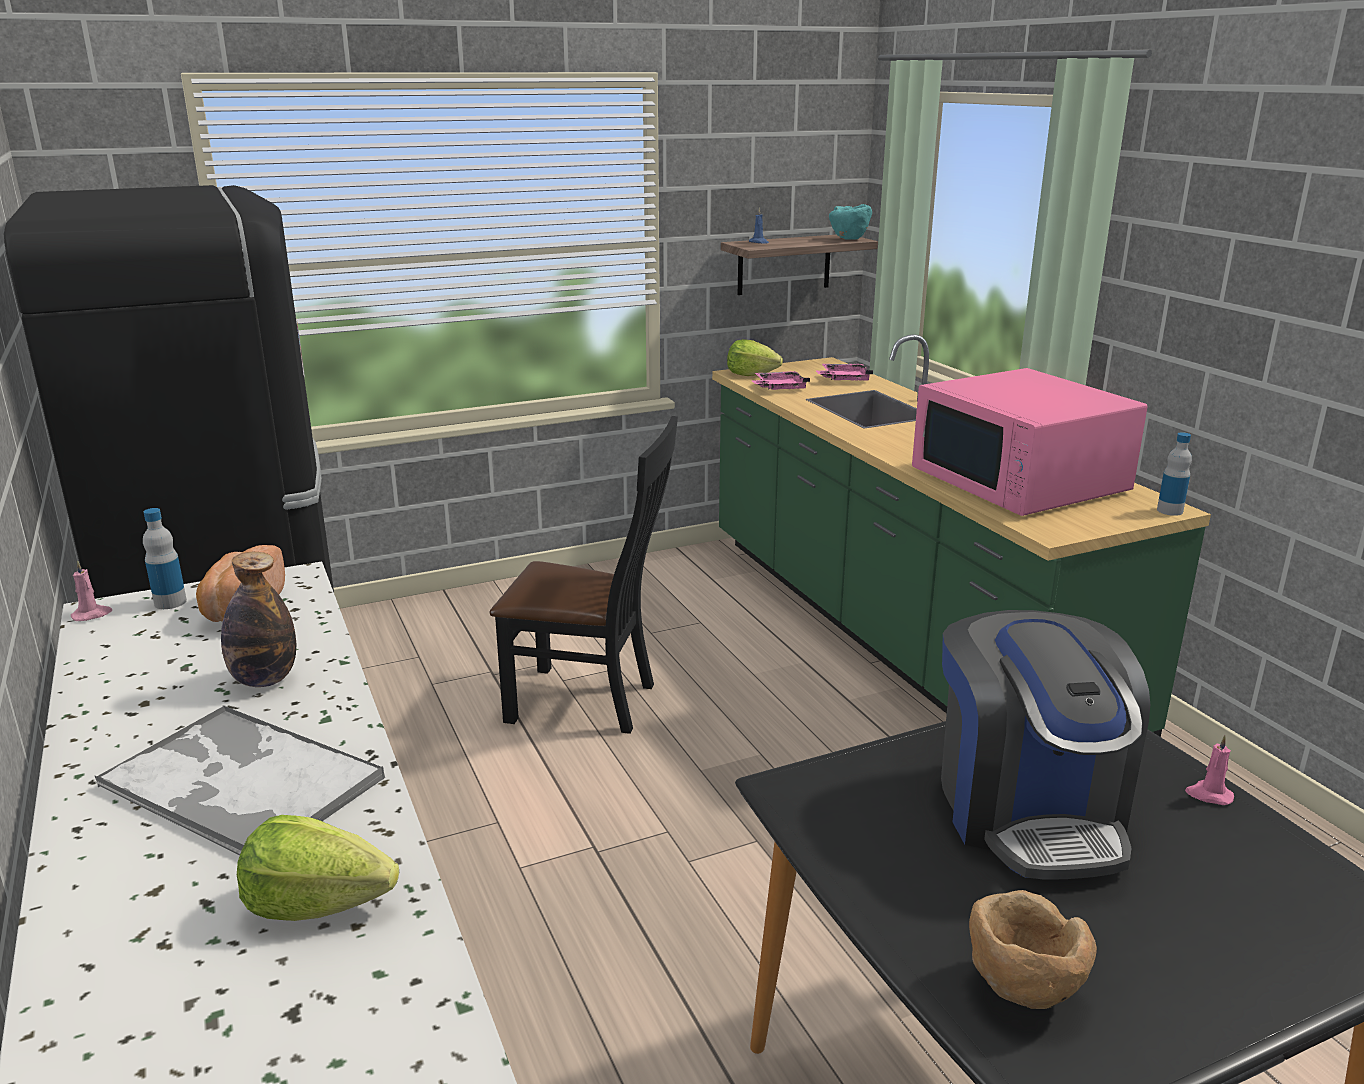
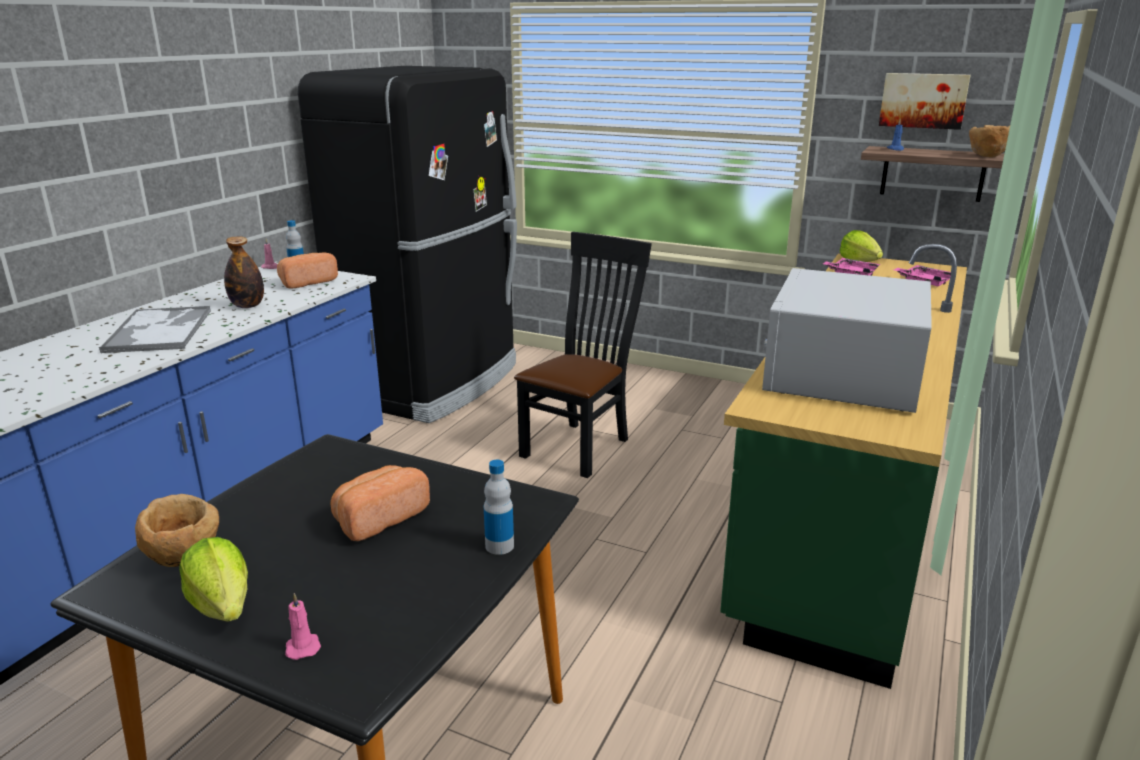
camera: 50 degrees right, 0 degrees up
(317, 904) = (80, 369): lettuce -> lettuce (223, 606)
(591, 702) = (581, 446): black chair -> black chair turned 120 degrees counterclockwise
(767, 185) = (923, 100): none -> picture
(849, 239) = (987, 156): turquoise bowl -> brown bowl
(1019, 482) = (842, 376): pink microwave -> white microwave
(1028, 810) = (379, 518): coffee machine -> bread
(1169, 511) = (907, 438): bottle -> bottle (499, 546)
(1208, 795) = (473, 577): pink candle -> pink candle (302, 646)

